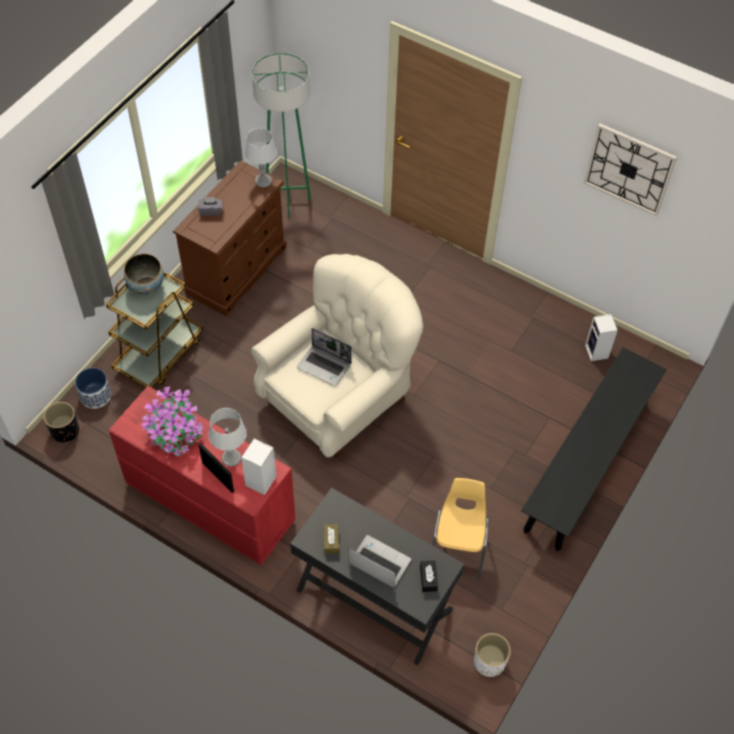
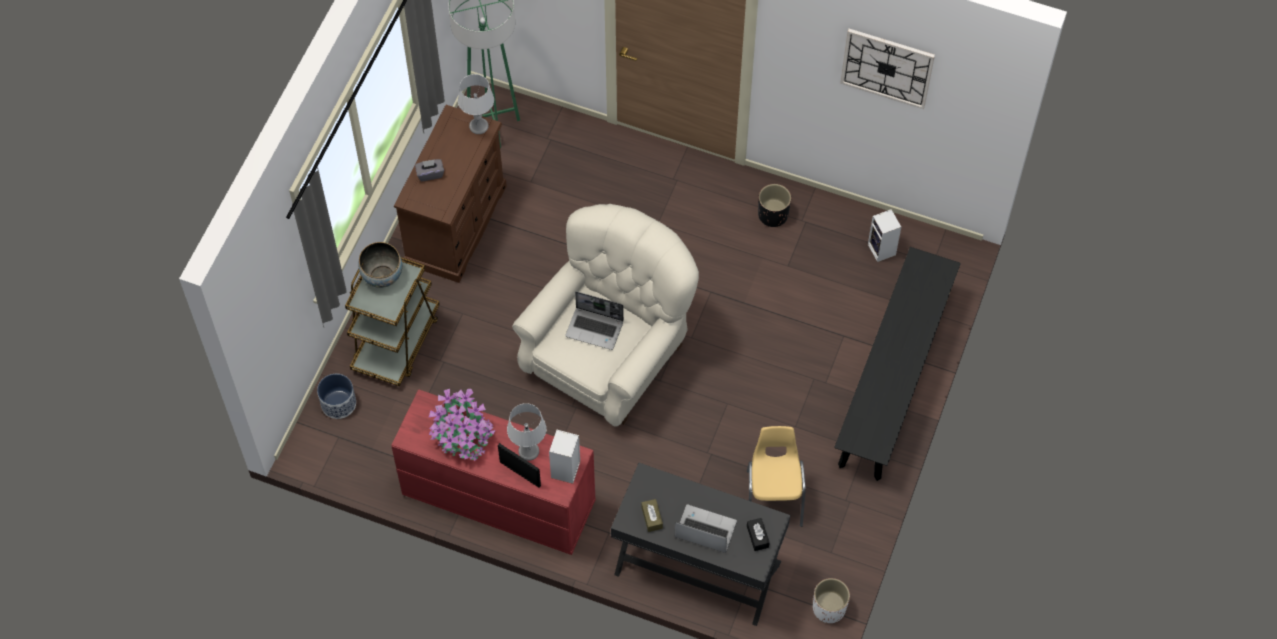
camera: 10 degrees left, 5 degrees up
(65, 431) = (316, 450): black planter -> black planter (773, 215)

